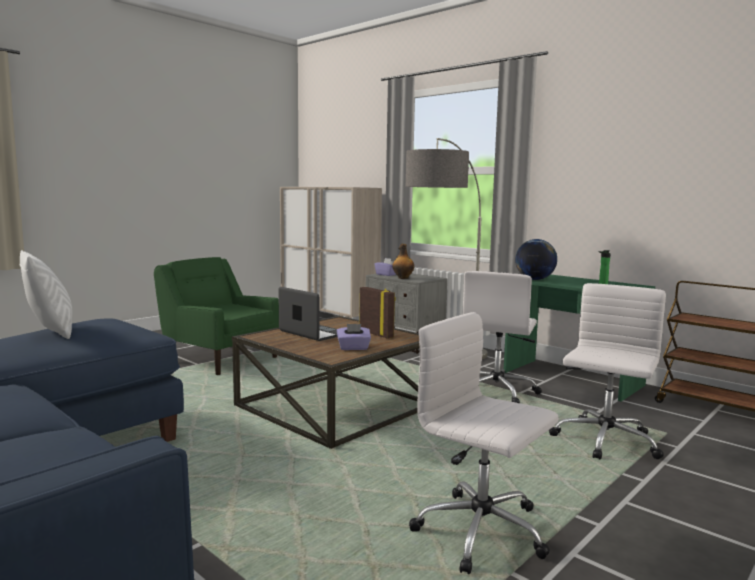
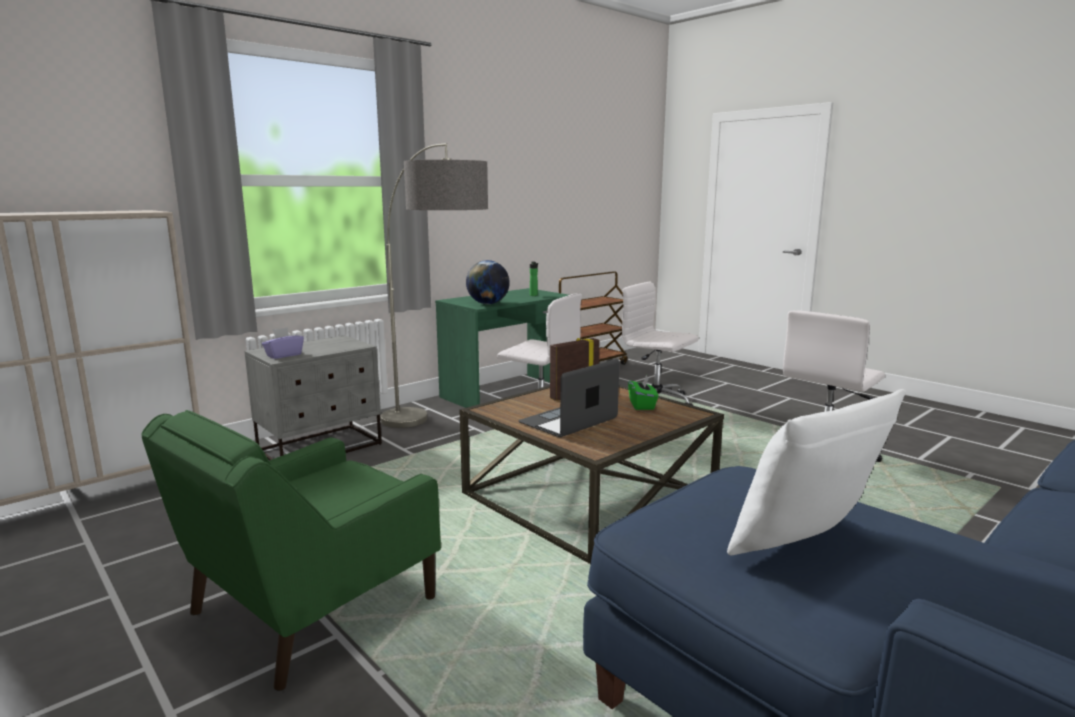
camera: 85 degrees left, 5 degrees up
(353, 348) = (642, 405): purple tissue box -> green tissue box
(403, 278) = (329, 350): bottle -> none

